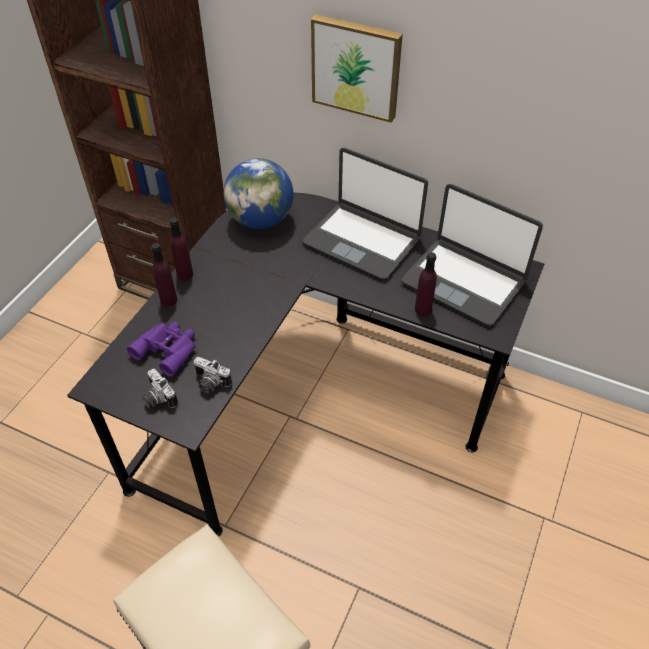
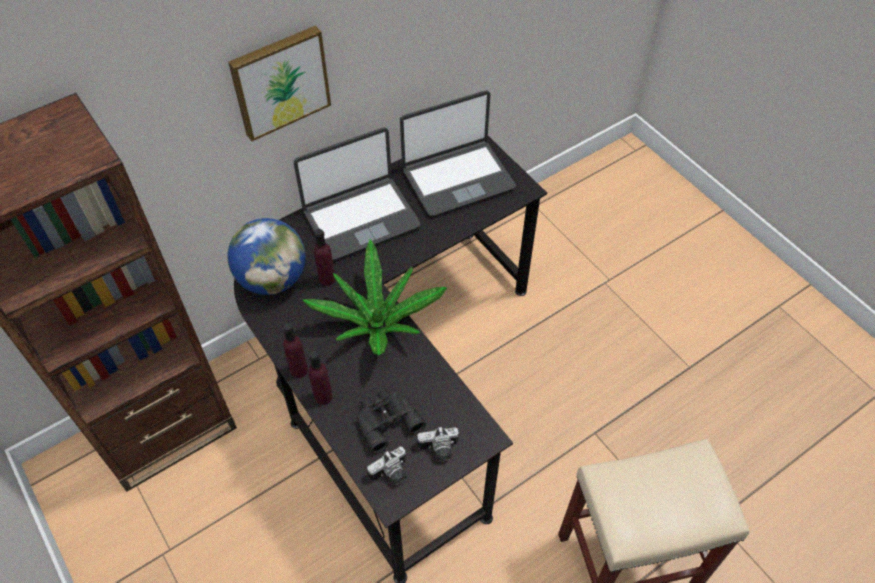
camera: 60 degrees left, 5 degrees up
(168, 349) = (386, 420): purple binoculars -> black binoculars
(209, 383) = (448, 403): camera -> camera (391, 475)
(262, 299) = (377, 322): none -> potted plant
(423, 309) = (468, 219): purple bottle -> purple bottle (327, 279)

